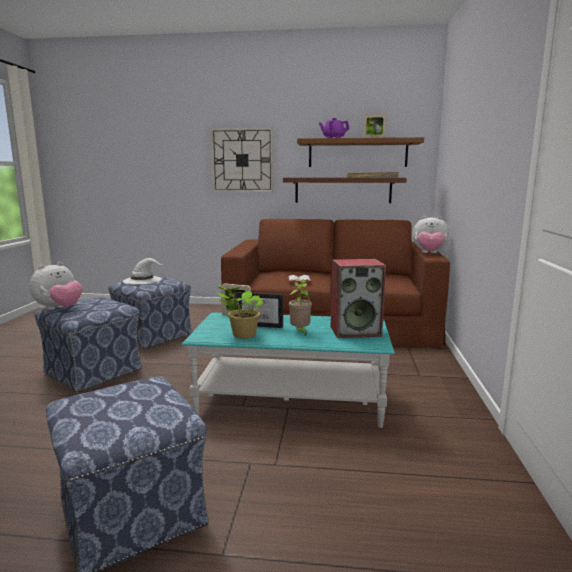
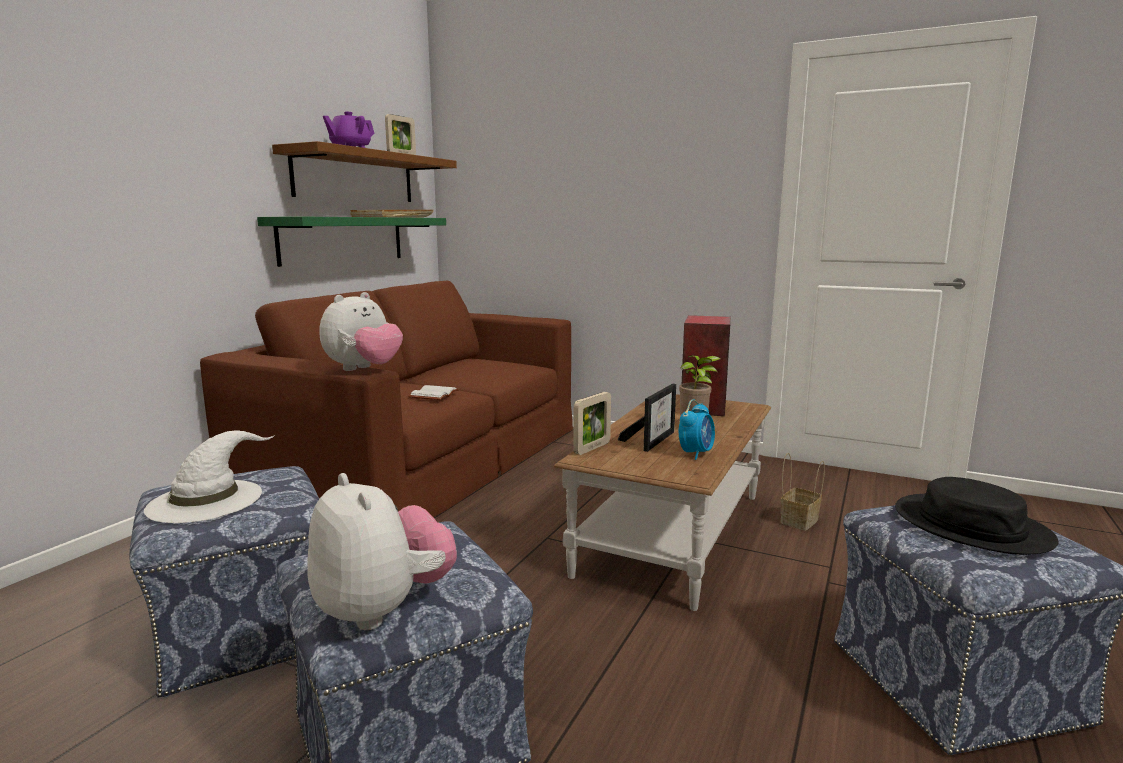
camera: 70 degrees left, 0 degrees up
(126, 402) = (971, 526): none -> black hat
(242, 160) = (164, 175): wall clock -> none
(242, 335) = (696, 453): potted plant -> alarm clock
(290, 401) = (672, 532): turquoise coffee table -> brown coffee table
(343, 190) = (343, 239): brown shelf -> green shelf
(353, 449) = (799, 520): none -> basket
(429, 253) = (525, 318): plush toy -> plush toy (364, 369)

